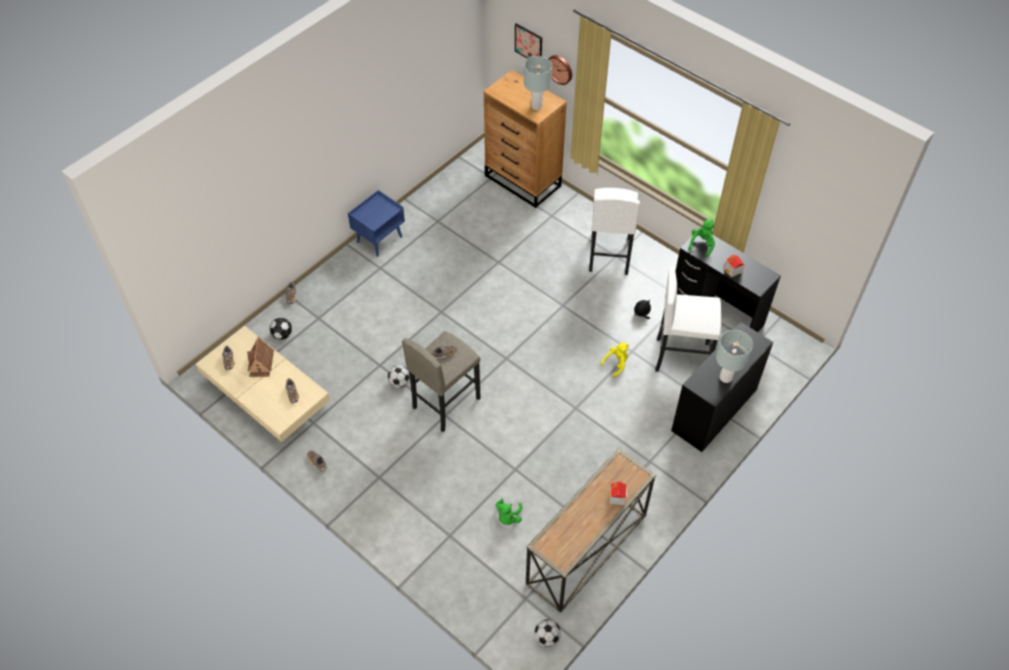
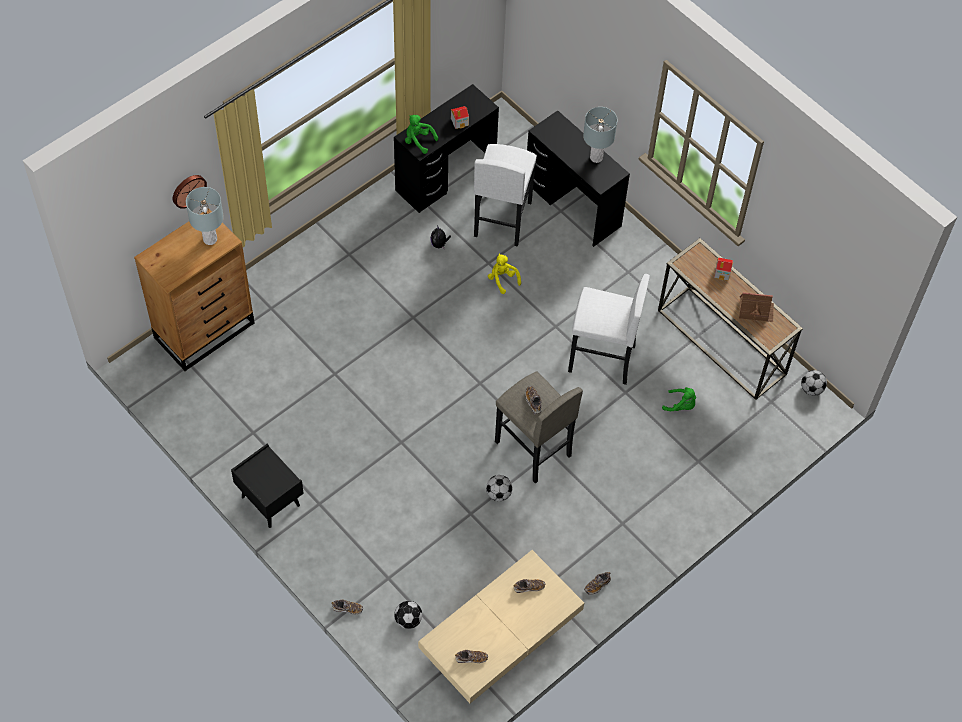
camera: 85 degrees left, 5 degrees up
(261, 364) = (480, 621): toy house -> toy house (755, 310)
(379, 239) = (270, 501): blue nightstand -> black nightstand
(528, 44) = (144, 211): picture -> none
(609, 255) = (346, 260): white stool -> white stool (601, 359)

